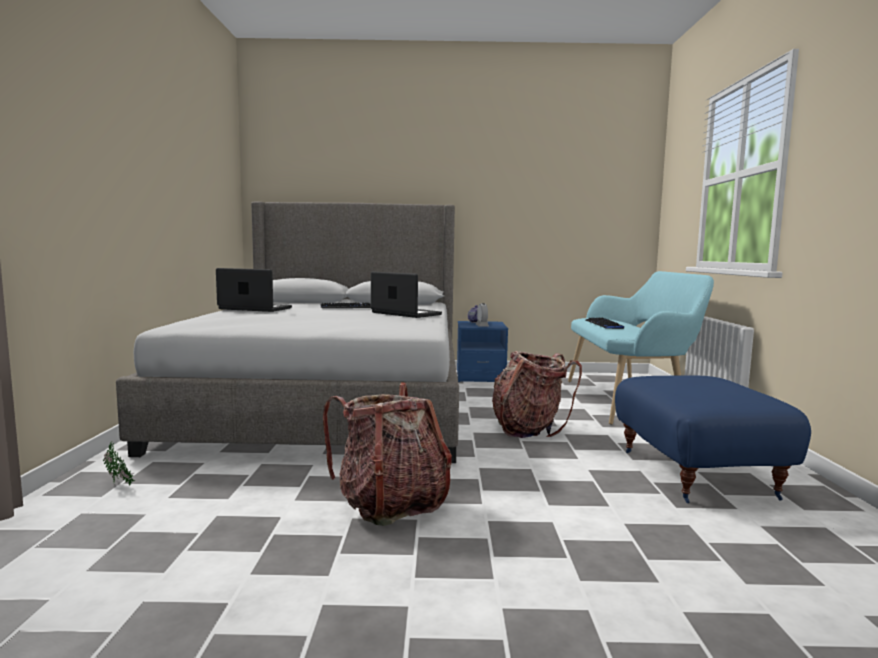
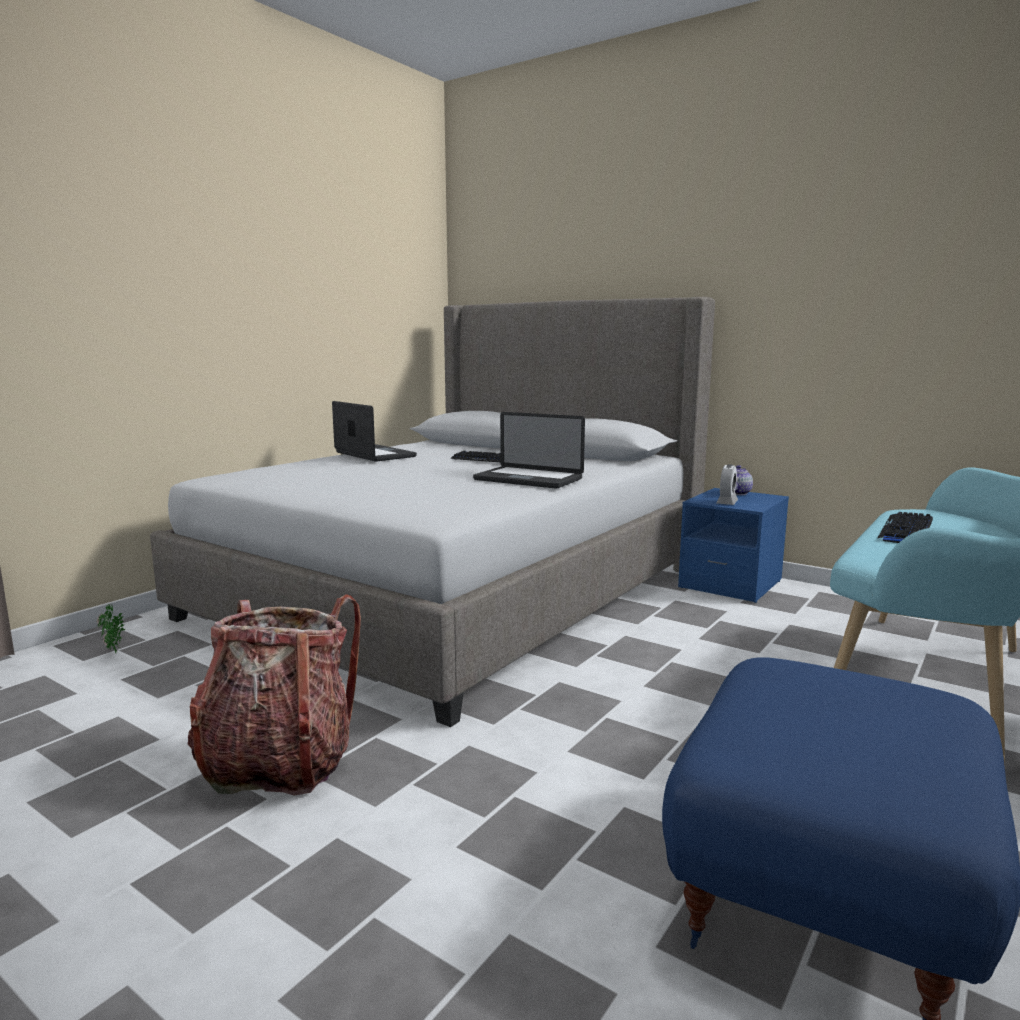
camera: 35 degrees right, 5 degrees up
(406, 314) = (528, 479): laptop -> laptop turned 135 degrees clockwise
(528, 429) = (652, 698): backpack -> none

